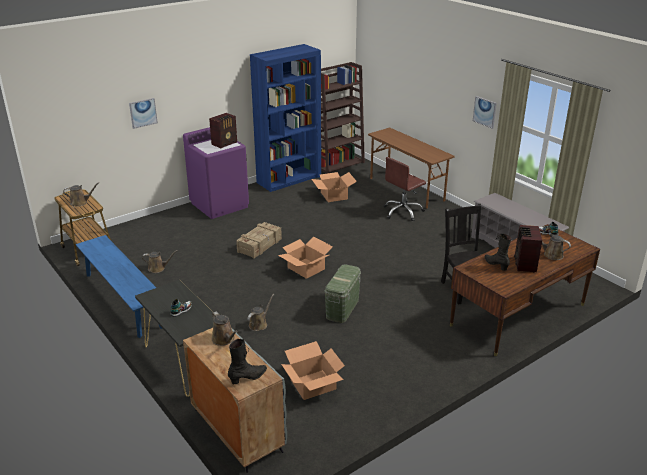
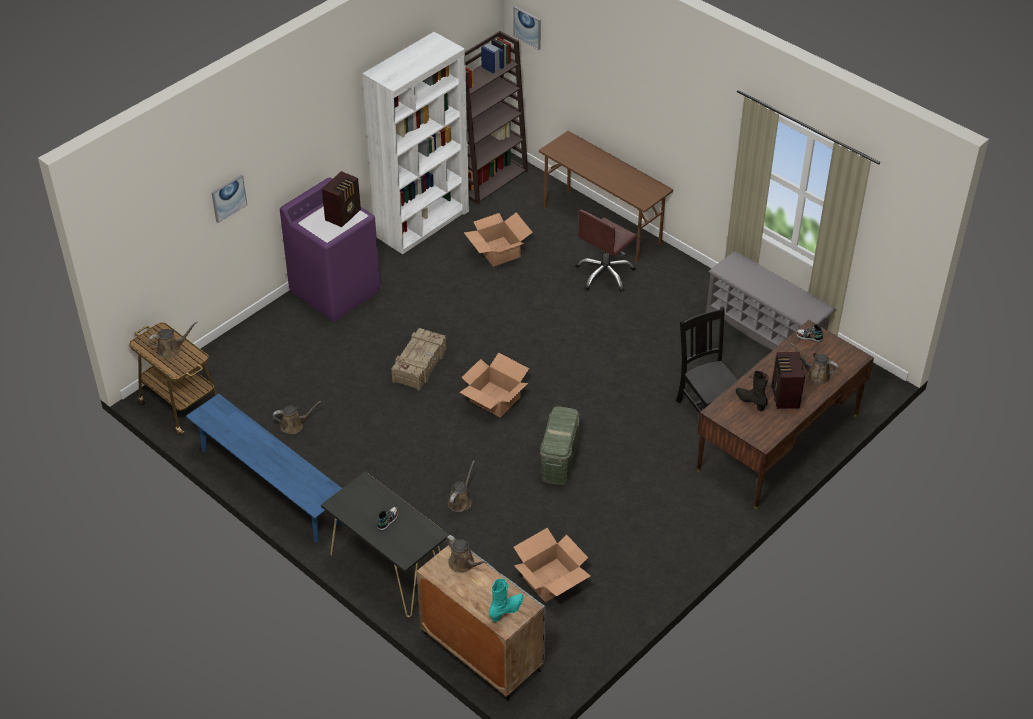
camera: 10 degrees left, 15 degrees up
(248, 378) = (507, 610): black boot -> turquoise boot
(289, 179) = (423, 223): blue bookcase -> white bookcase
(485, 112) = (715, 143): picture -> picture (527, 27)

